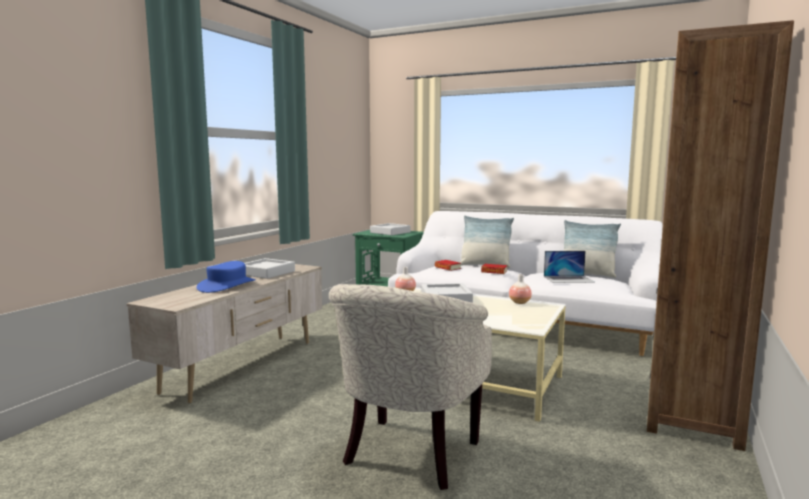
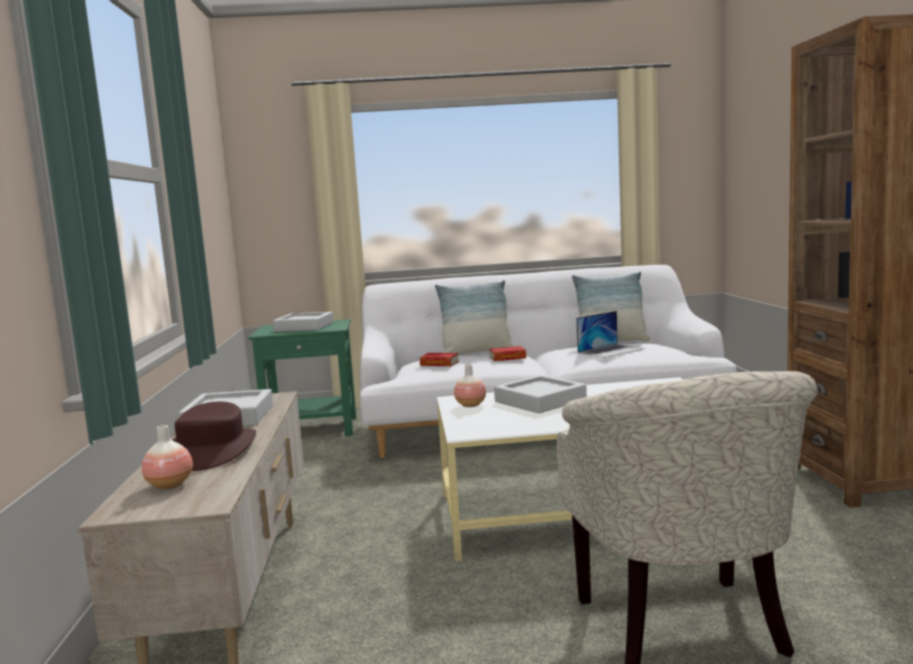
camera: 30 degrees left, 0 degrees up
(227, 285) = (212, 450): blue hat -> brown hat
(519, 302) = (632, 386): vase -> vase (170, 485)

